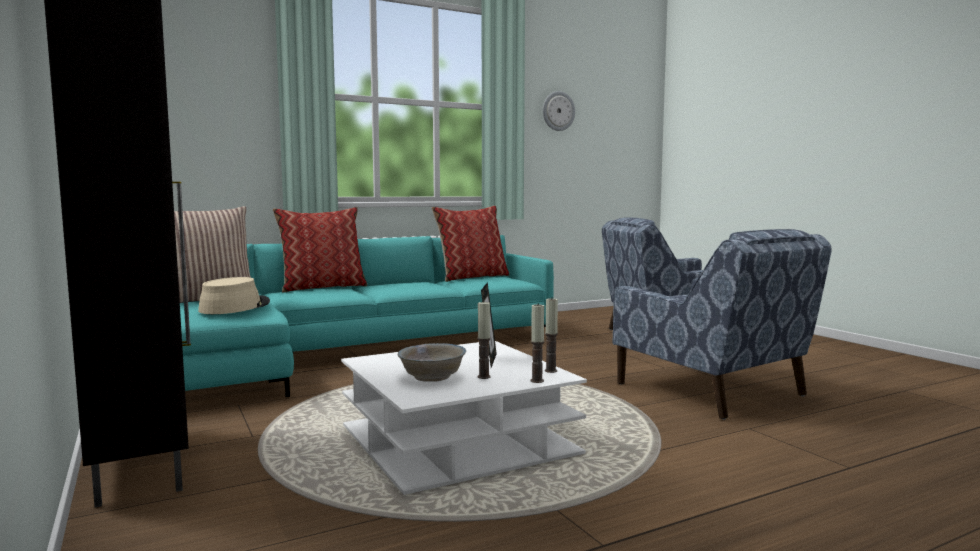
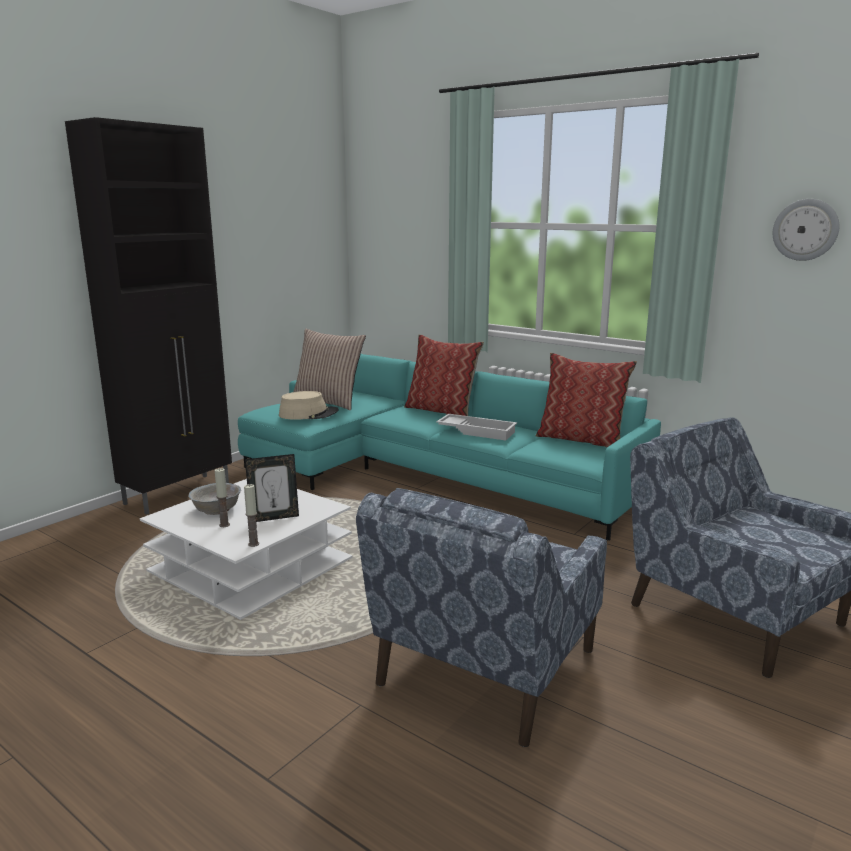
camera: 65 degrees right, 10 degrees up
(406, 287) = (477, 431): none -> white tray
(537, 381) = (220, 544): candle -> none

